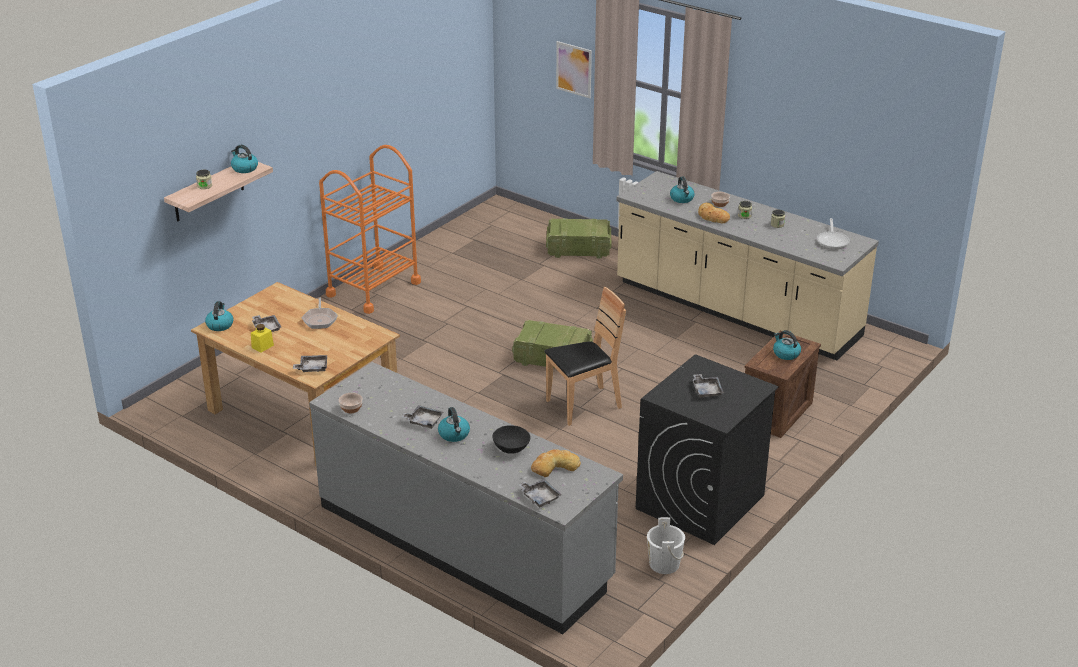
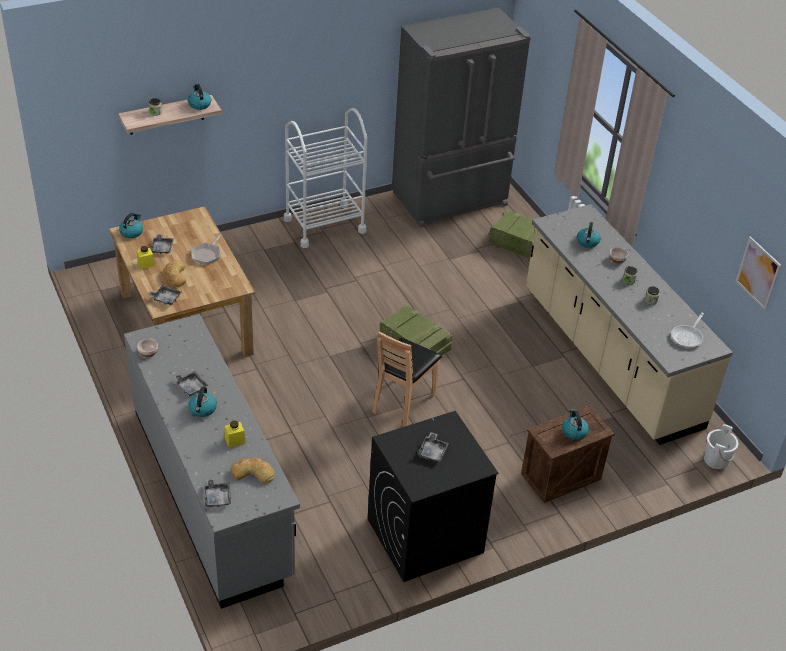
camera: 25 degrees right, 10 degrees up
(373, 289) = (324, 225): orange cart -> white cart
(480, 233) = (451, 200): none -> grey fridge
(511, 448) = (235, 440): black bowl -> yellow jar
(574, 69) = (558, 83): picture -> picture (758, 273)
(583, 405) = (403, 402): brown chair -> brown chair turned 120 degrees clockwise
(664, 564) = (349, 581): white bucket -> white bucket (716, 460)
(712, 217) = (598, 271): bread -> bread (174, 276)

